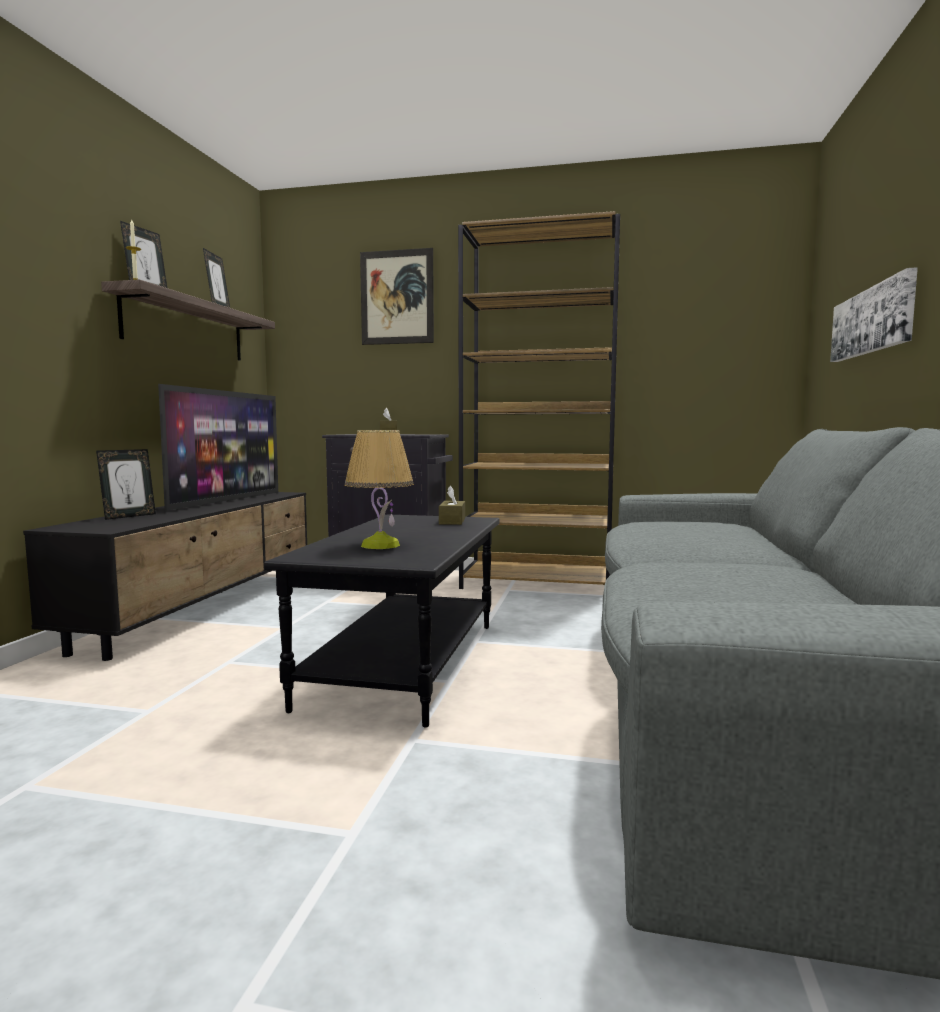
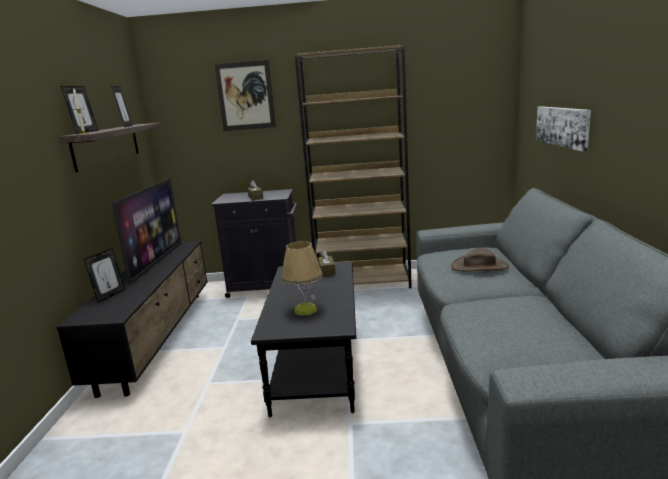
camera: 10 degrees left, 10 degrees up
(705, 533) = (479, 266): none -> brown hat

